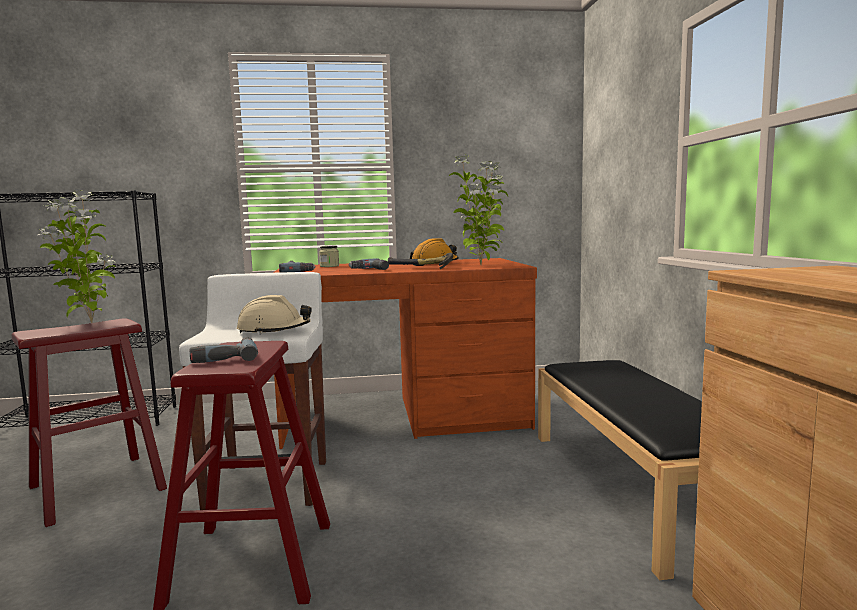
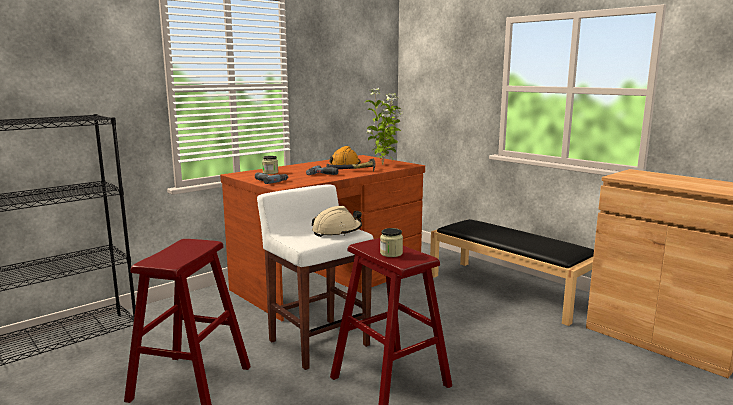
camera: 35 degrees left, 5 degrees up
(89, 323) = (168, 247): potted plant -> none
(225, 357) = (391, 253): power drill -> jar

